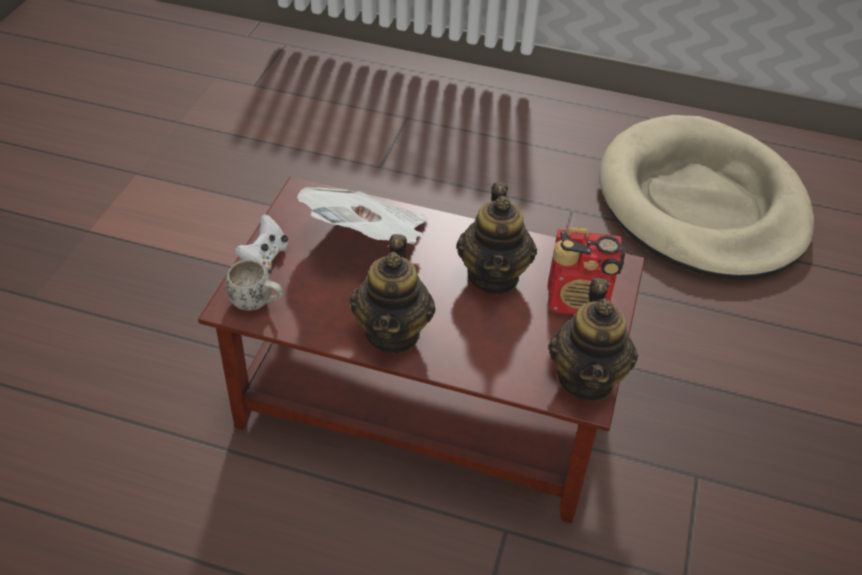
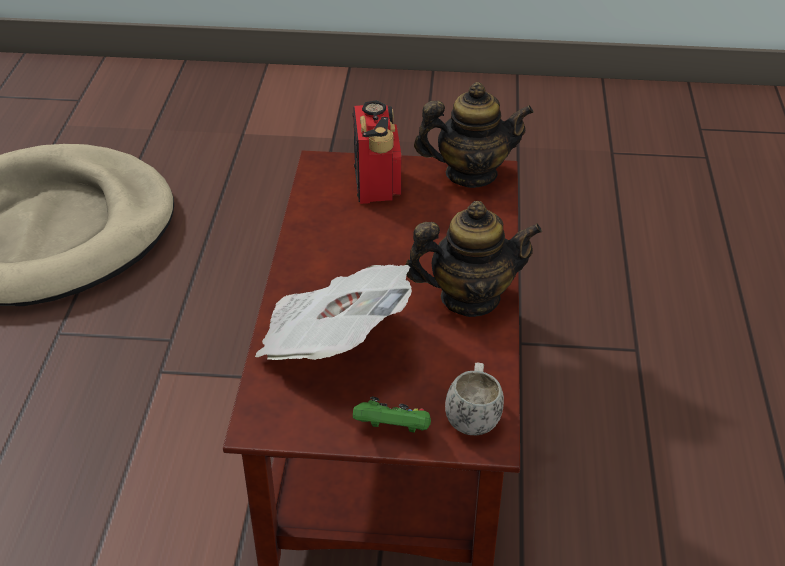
camera: 100 degrees left, 5 degrees down
(265, 257) = (393, 430): white game controller -> green game controller
(494, 276) = (361, 239): teapot -> none

